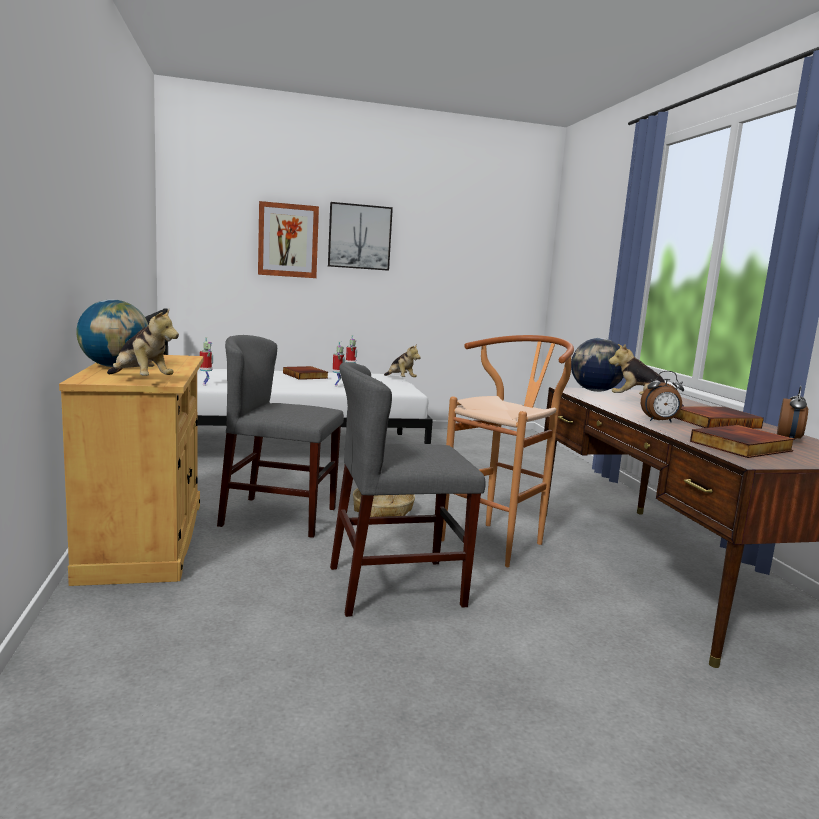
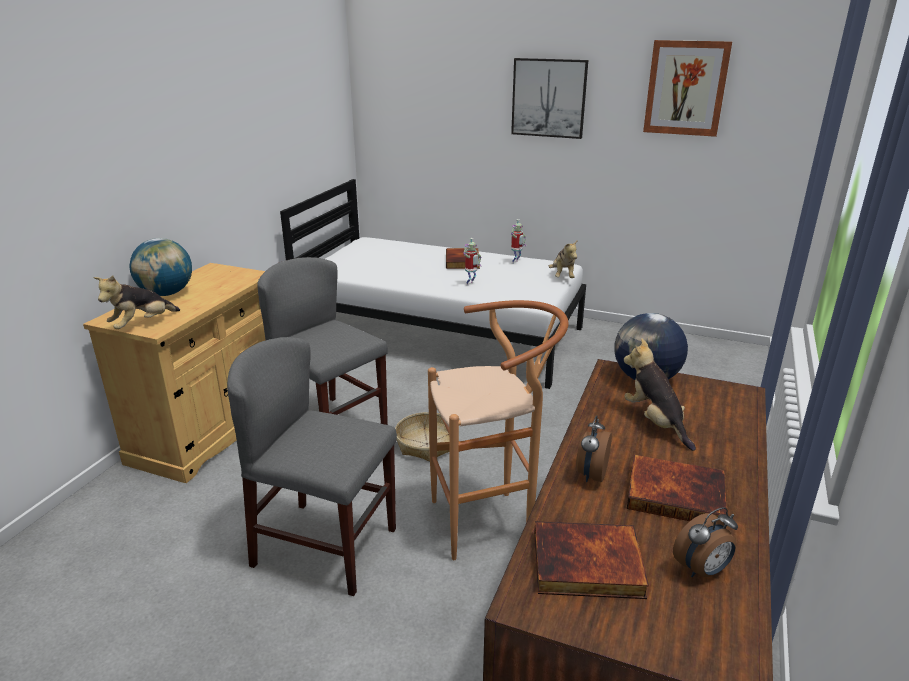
camera: 35 degrees right, 15 degrees up
(141, 380) = (142, 324): plush toy -> plush toy turned 60 degrees clockwise
(206, 385) = (346, 271): toy robot -> none
(288, 240) = (471, 104): picture -> picture (686, 88)
(660, 421) = (590, 474): alarm clock -> alarm clock turned 75 degrees clockwise

